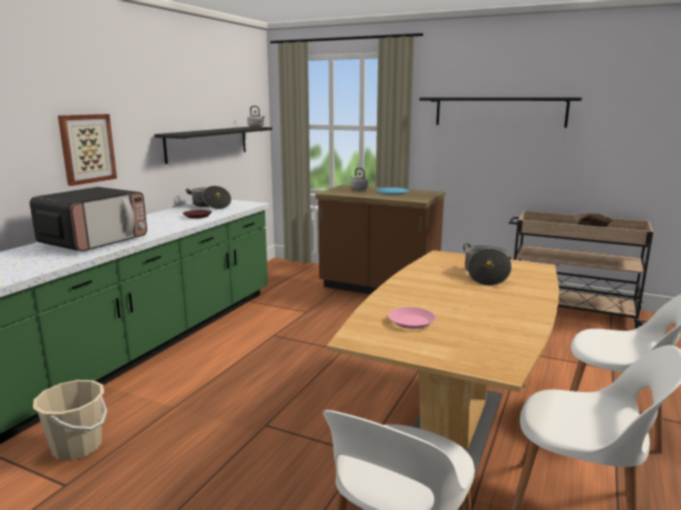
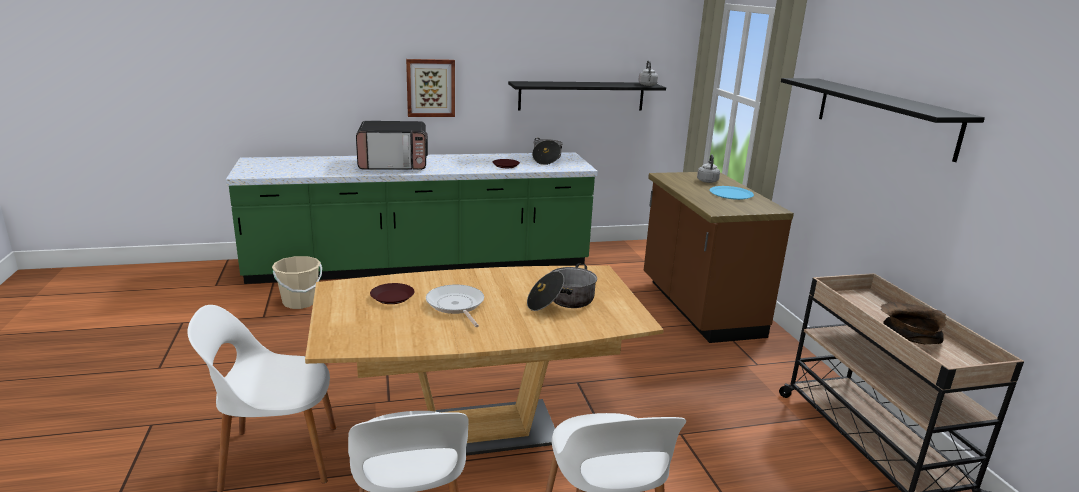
camera: 50 degrees right, 5 degrees up
(412, 322) = (392, 297): pink plate -> brown plate
(457, 304) = (456, 305): none -> frying pan

